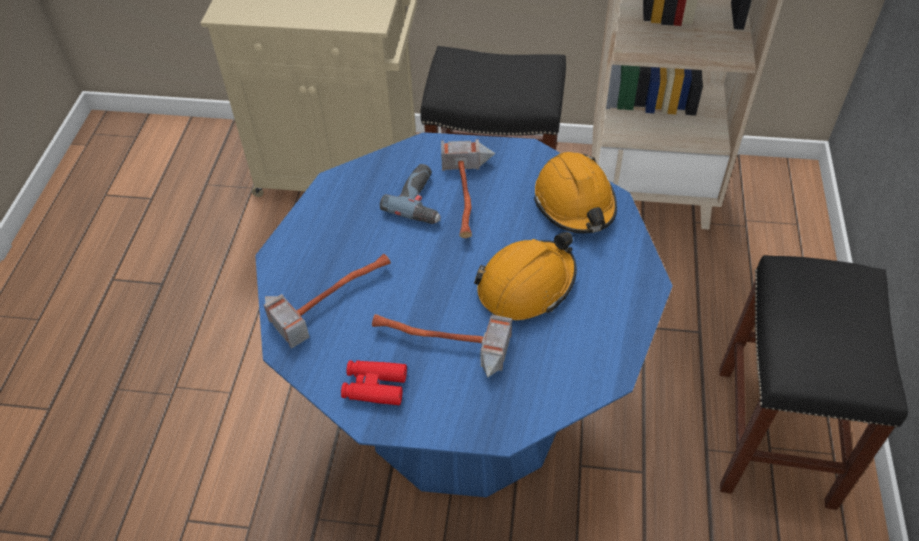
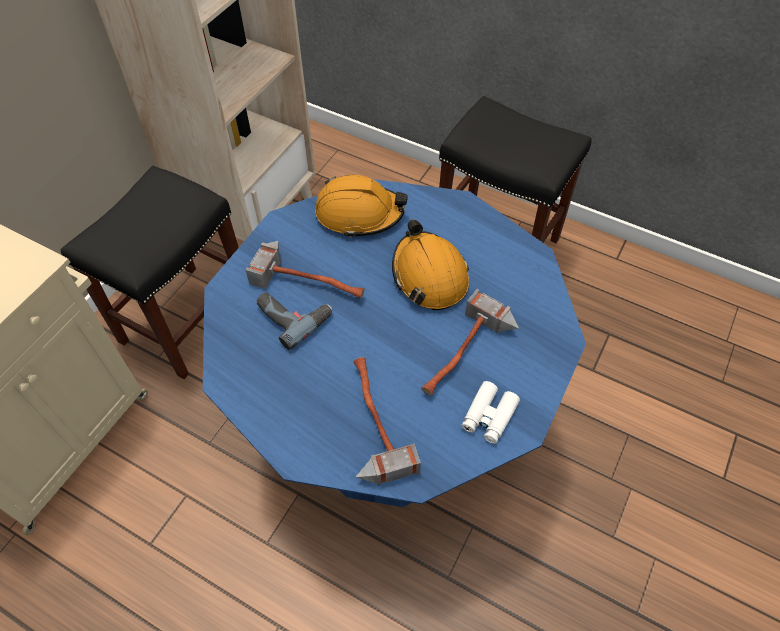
camera: 70 degrees left, 5 degrees up
(374, 386) = (489, 416): red binoculars -> white binoculars

